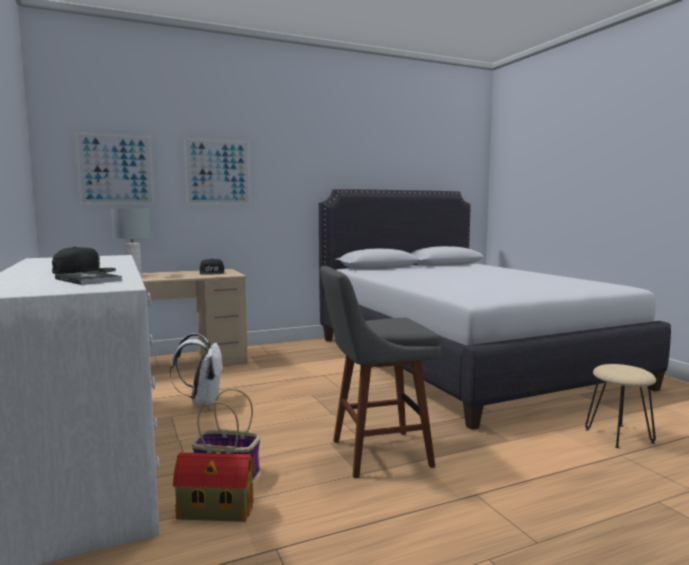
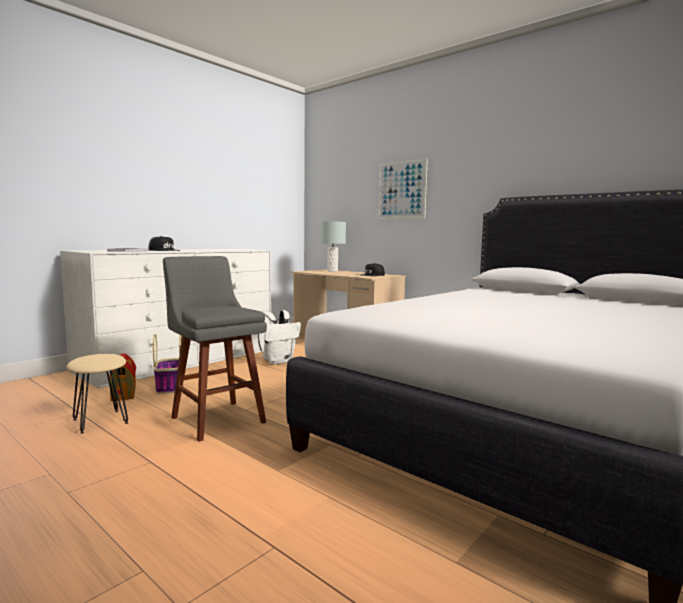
camera: 65 degrees right, 0 degrees up
(116, 169) = (340, 194): picture -> none
(619, 436) = (345, 549): beige stool -> beige stool (100, 421)

